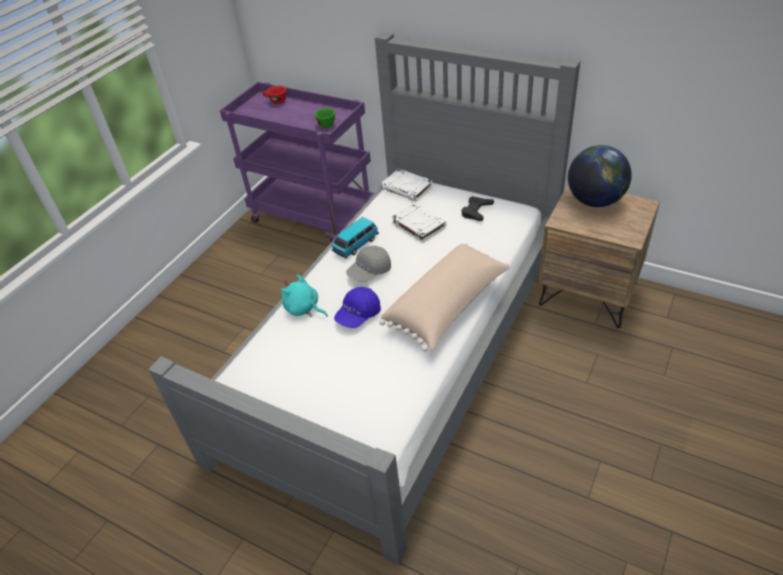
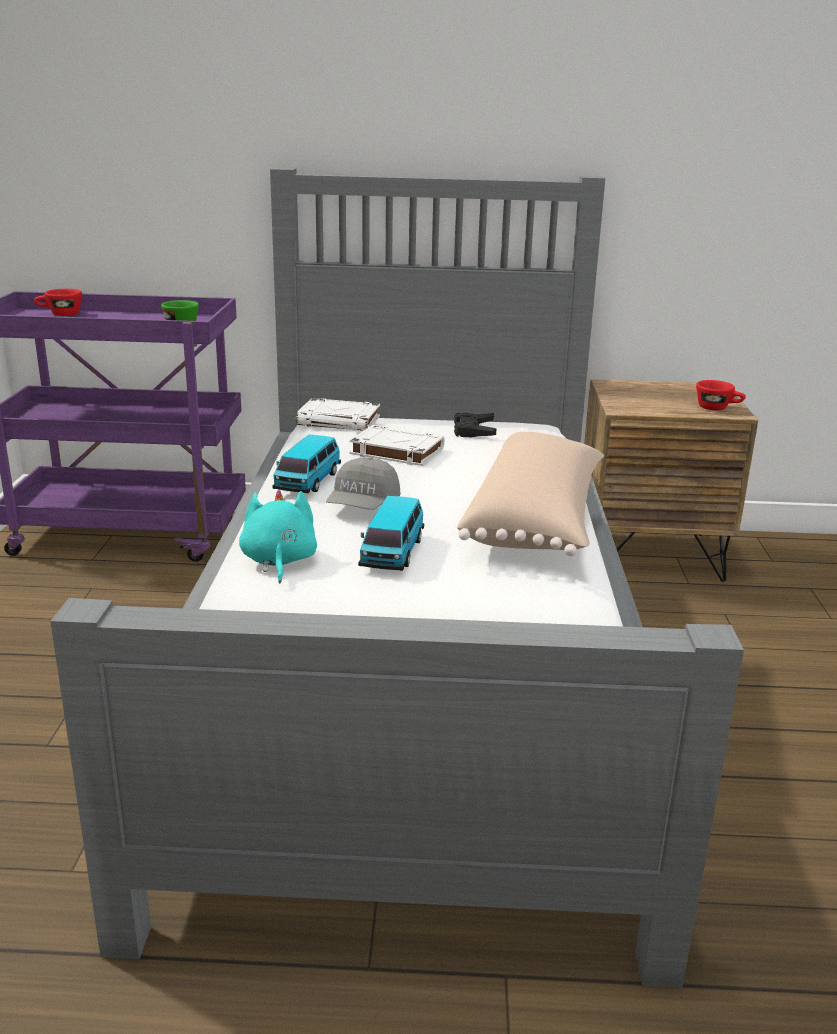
camera: 30 degrees left, 20 degrees down
(304, 308) = (278, 561): turquoise plush toy -> turquoise plush toy turned 75 degrees clockwise
(358, 315) = (392, 553): blue cap -> toy car
(595, 201) = (646, 390): globe -> none
(624, 231) = (718, 408): none -> red cup

